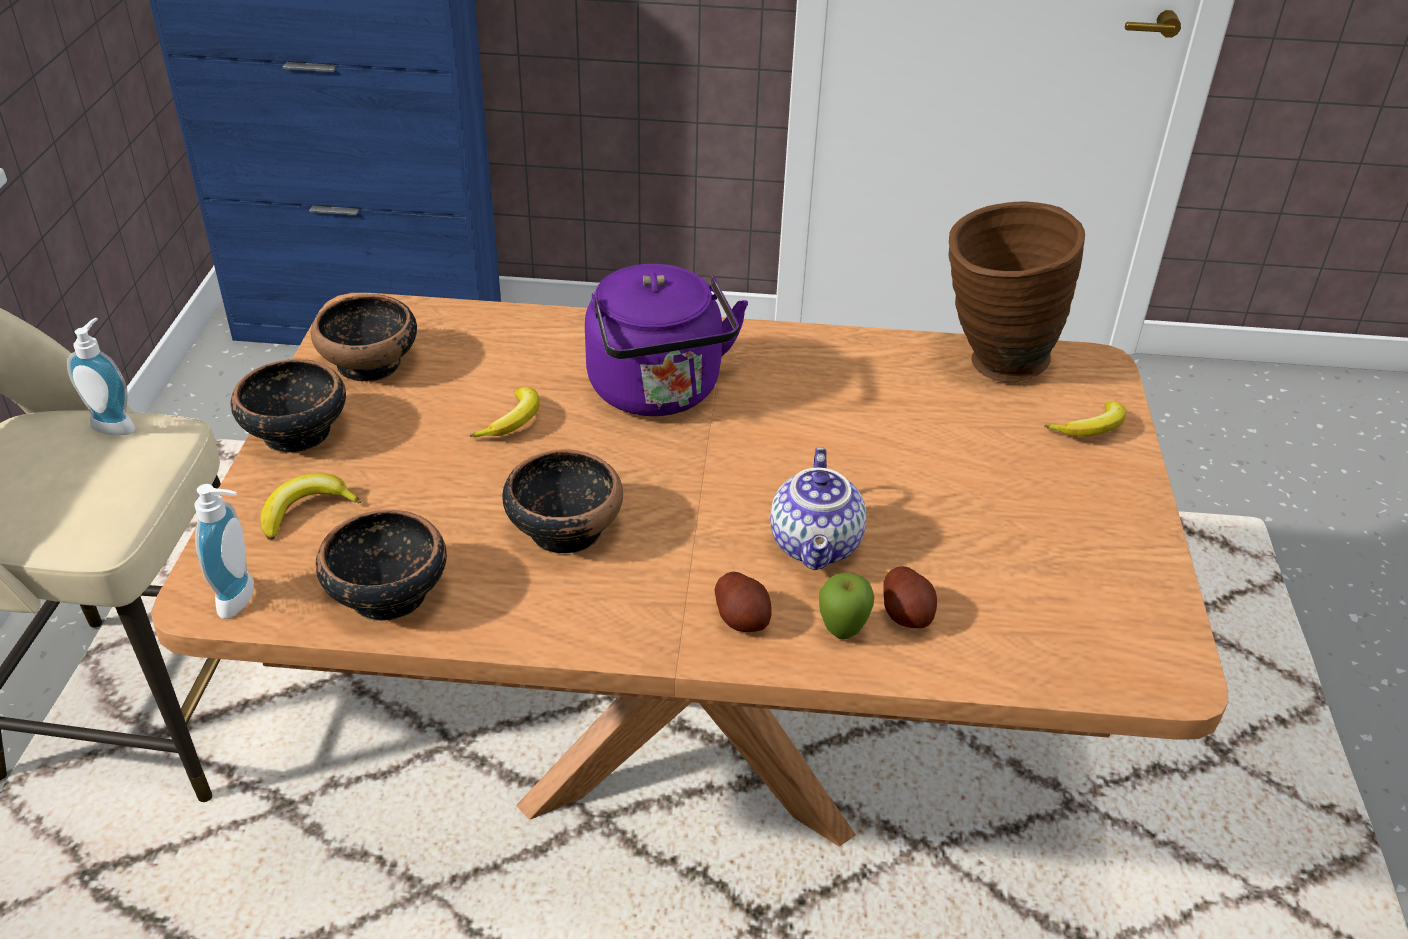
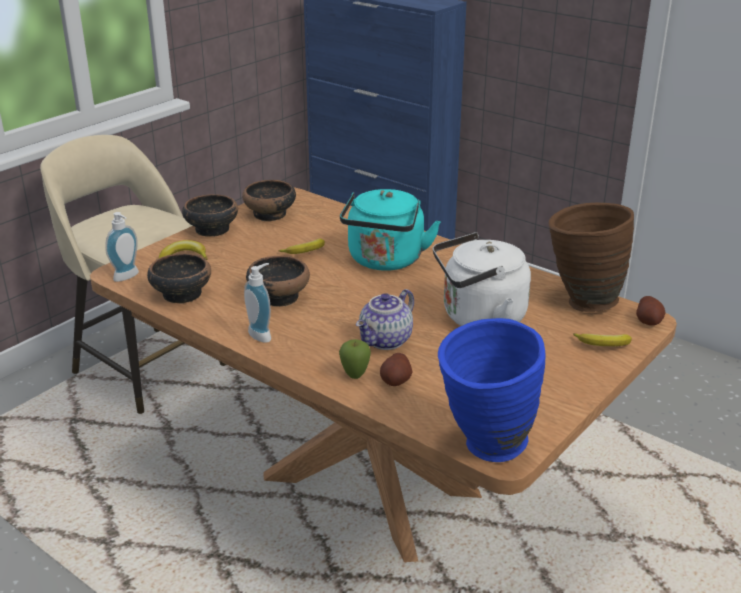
camera: 35 degrees right, 10 degrees down
(116, 424) = (165, 216): soap dispenser -> soap dispenser (262, 334)
(658, 393) = (385, 261): purple kettle -> turquoise kettle
(742, 618) = (316, 354): potato -> potato (648, 321)
(897, 448) = (478, 318): none -> white kettle
(1139, 678) = (484, 449): none -> blue vase

